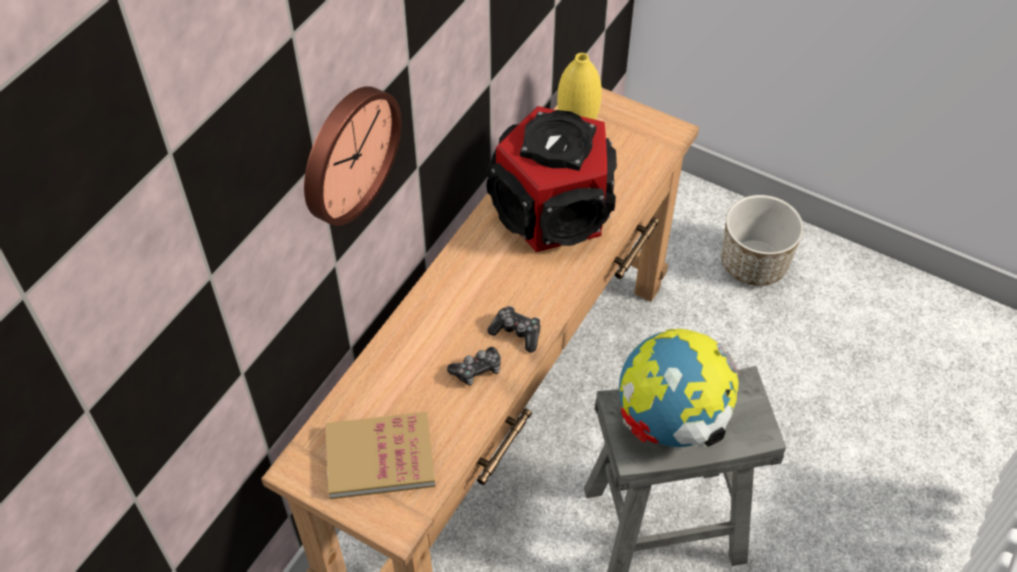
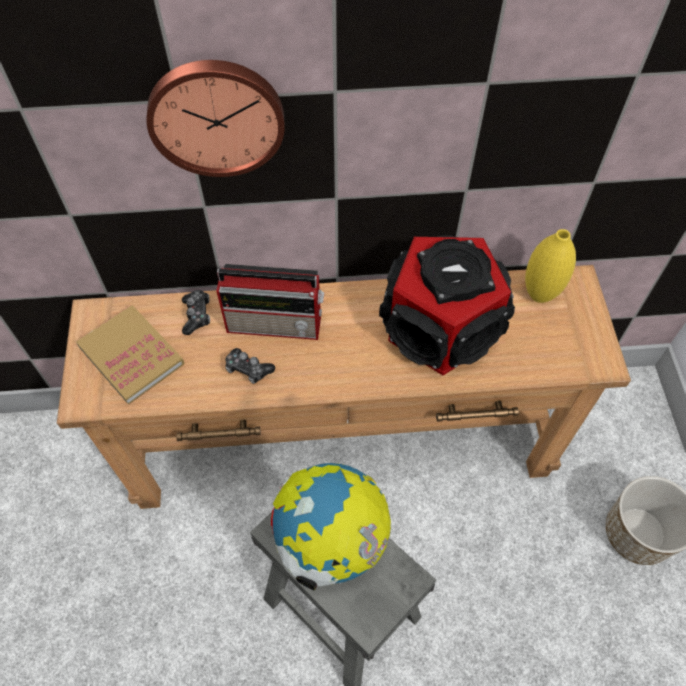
camera: 55 degrees right, 5 degrees up
(446, 322) = (276, 324): none -> radio
(517, 332) = (302, 374): game controller -> game controller (197, 315)

